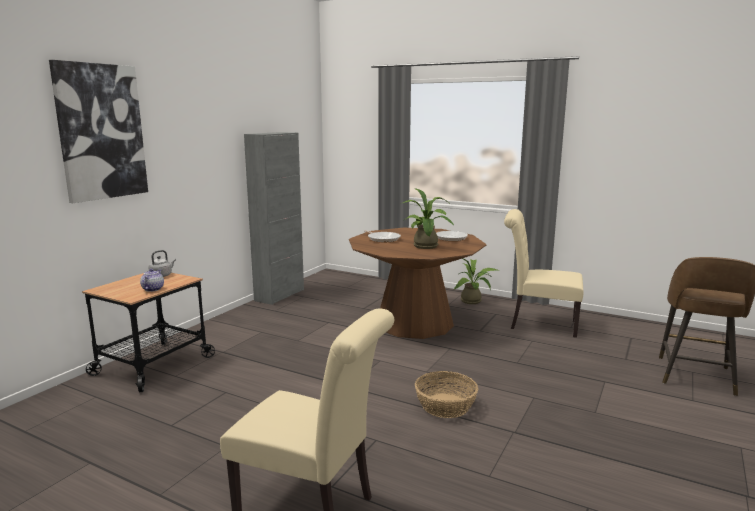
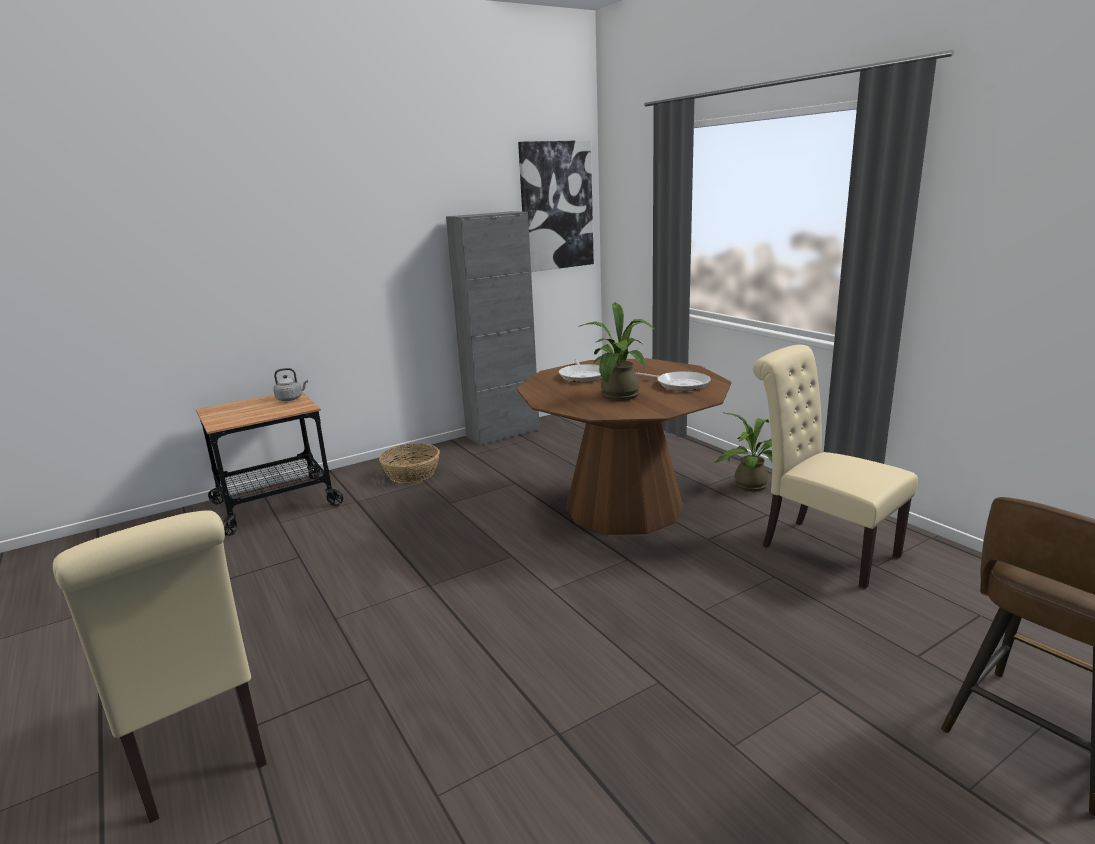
camera: 30 degrees right, 5 degrees up
(101, 132) = (220, 222): picture -> picture (556, 206)
(153, 289) = (253, 416): teapot -> none
(446, 405) = (514, 654): basket -> basket (412, 474)

